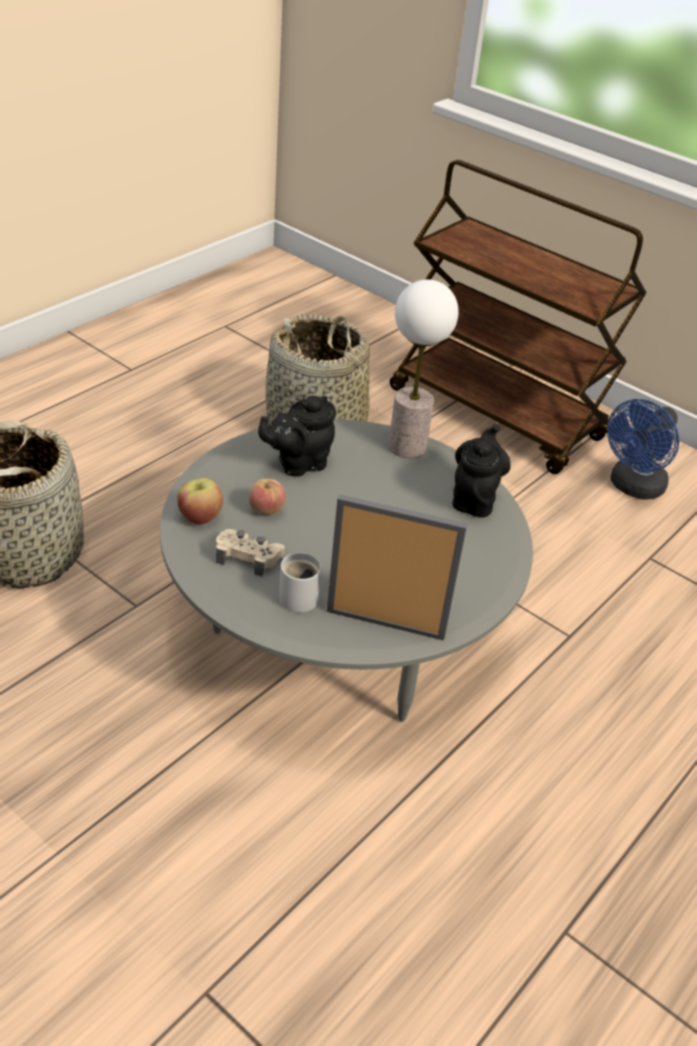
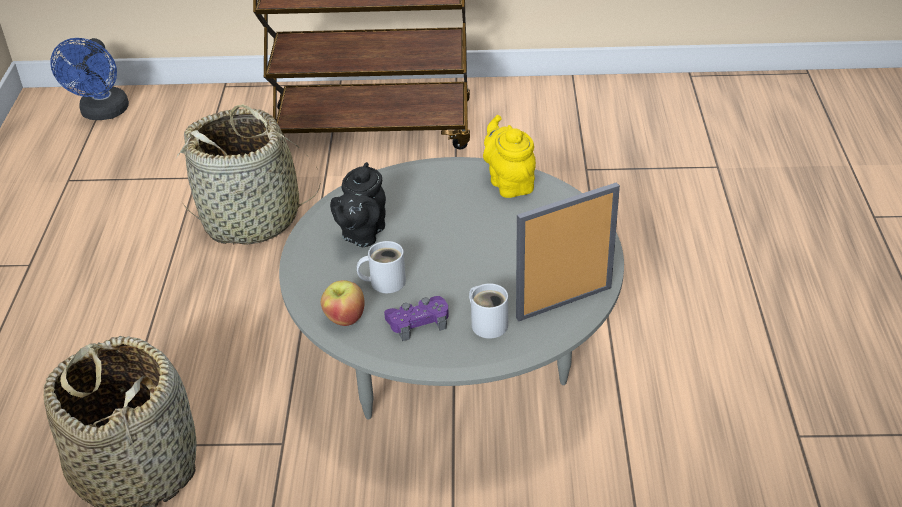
camera: 35 degrees left, 0 degrees up
(248, 557) = (418, 322): beige game controller -> purple game controller
(266, 509) = (384, 281): apple -> white mug
(407, 447) = (420, 174): table lamp -> none
(474, 499) = (509, 183): black teapot -> yellow teapot
(632, 488) = (523, 127): blue fan -> blue fan (103, 113)

